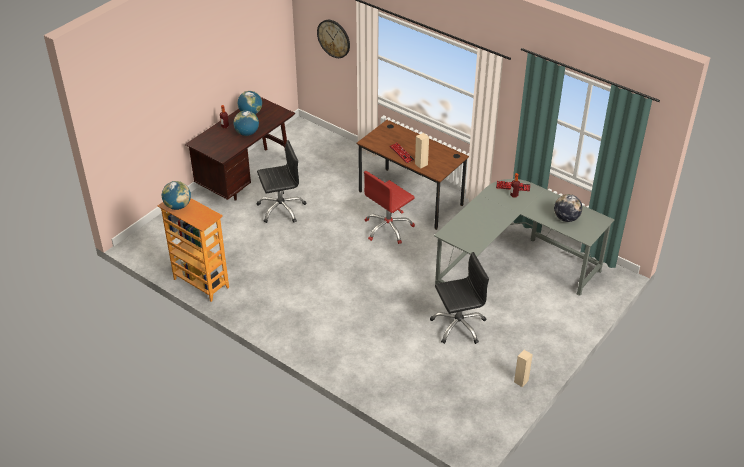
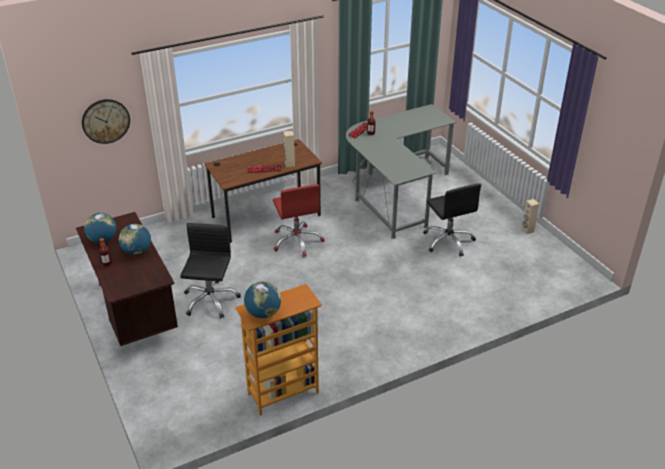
camera: 65 degrees left, 5 degrees down
(458, 325) = (448, 241): black office chair -> black office chair turned 150 degrees clockwise
(566, 218) = (417, 121): globe -> none

